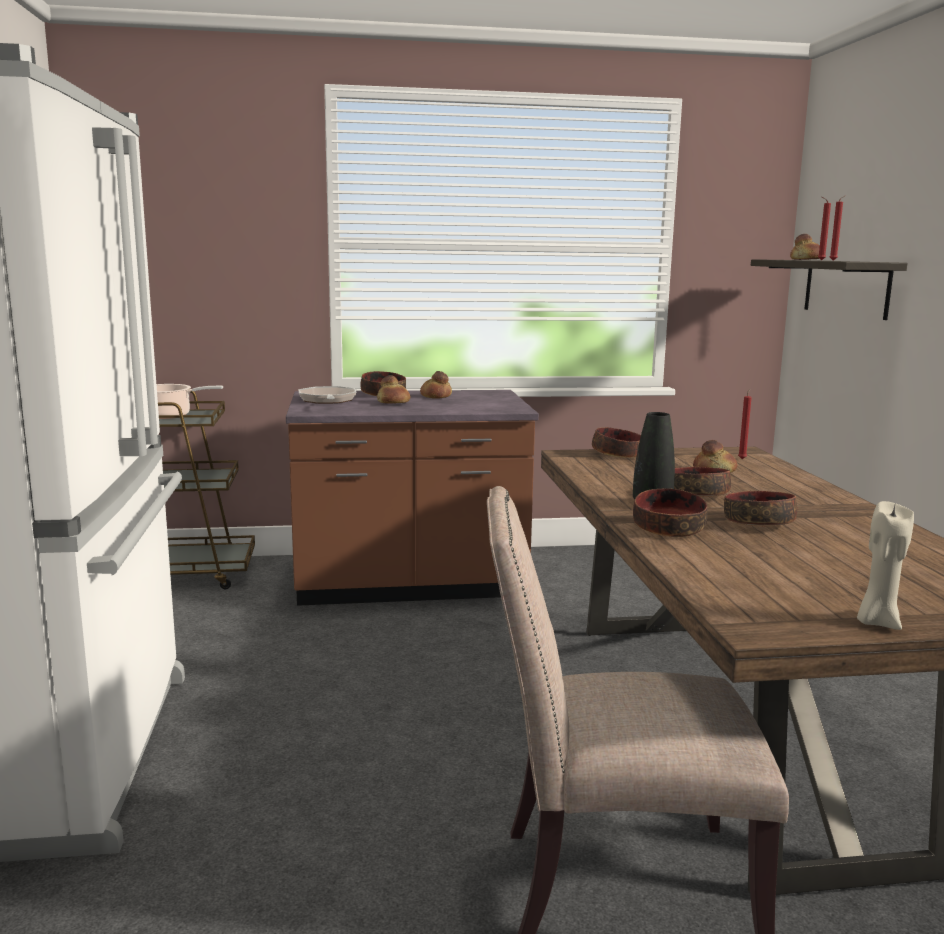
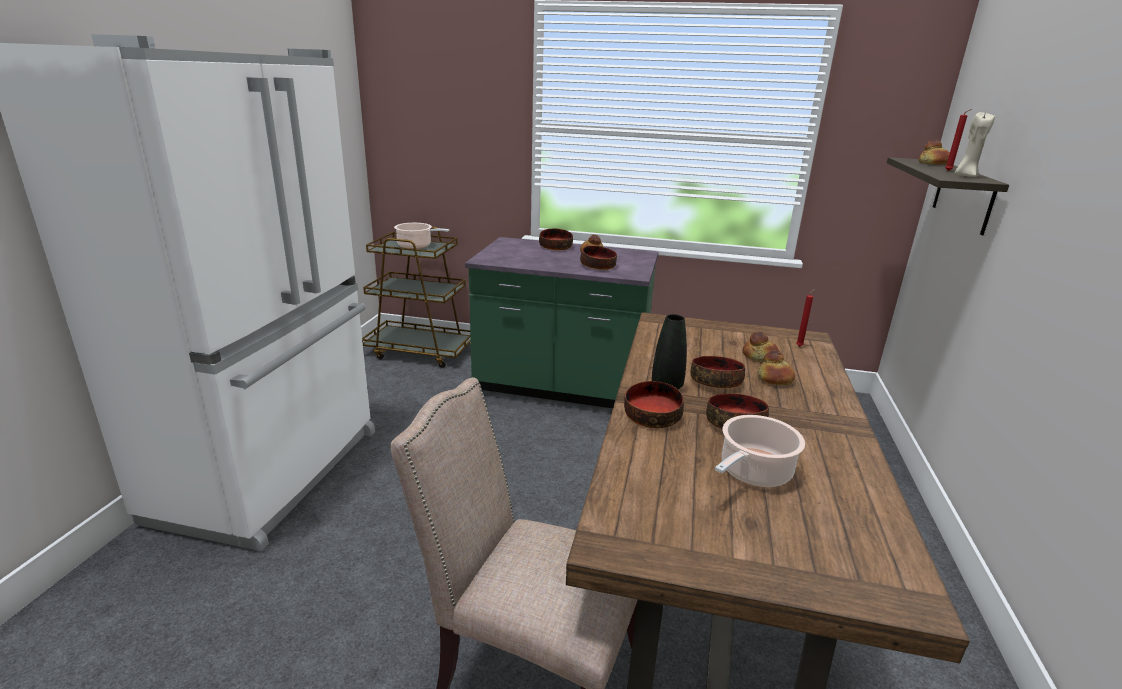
camera: 20 degrees right, 10 degrees up
(327, 401) = (509, 249): frying pan -> none
(393, 402) = (552, 257): bread -> bread (774, 379)
(409, 585) = (561, 386): brown counter -> green counter
(617, 454) = (696, 326): bowl -> bowl (597, 266)
(820, 260) = (940, 167): red candle -> none
(822, 555) = (753, 473): none -> cooking pot
(877, 622) = (717, 563): beige candle -> beige candle (965, 176)

